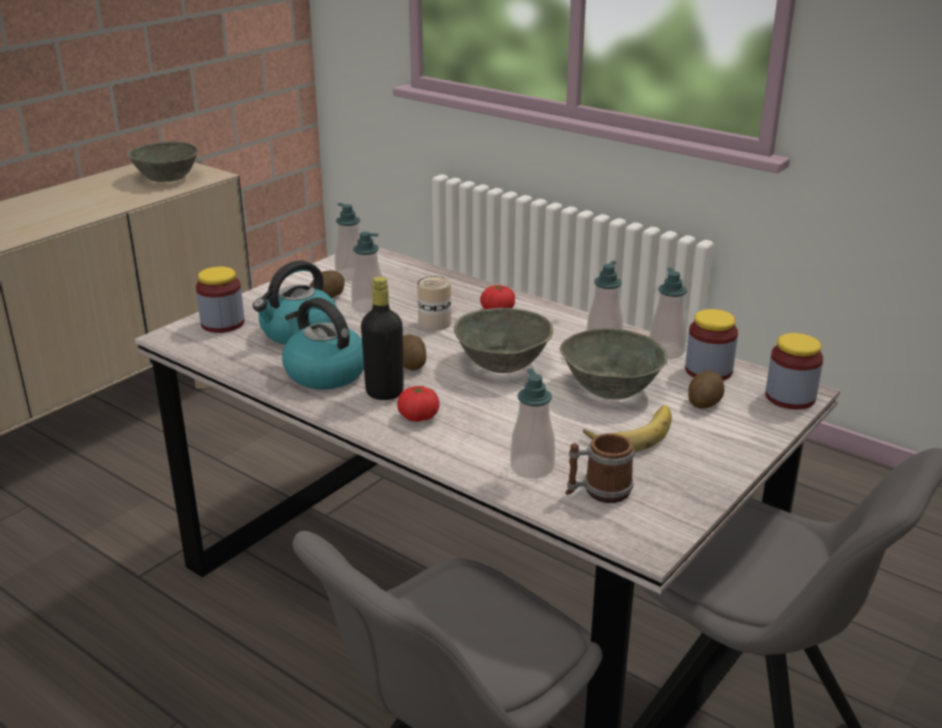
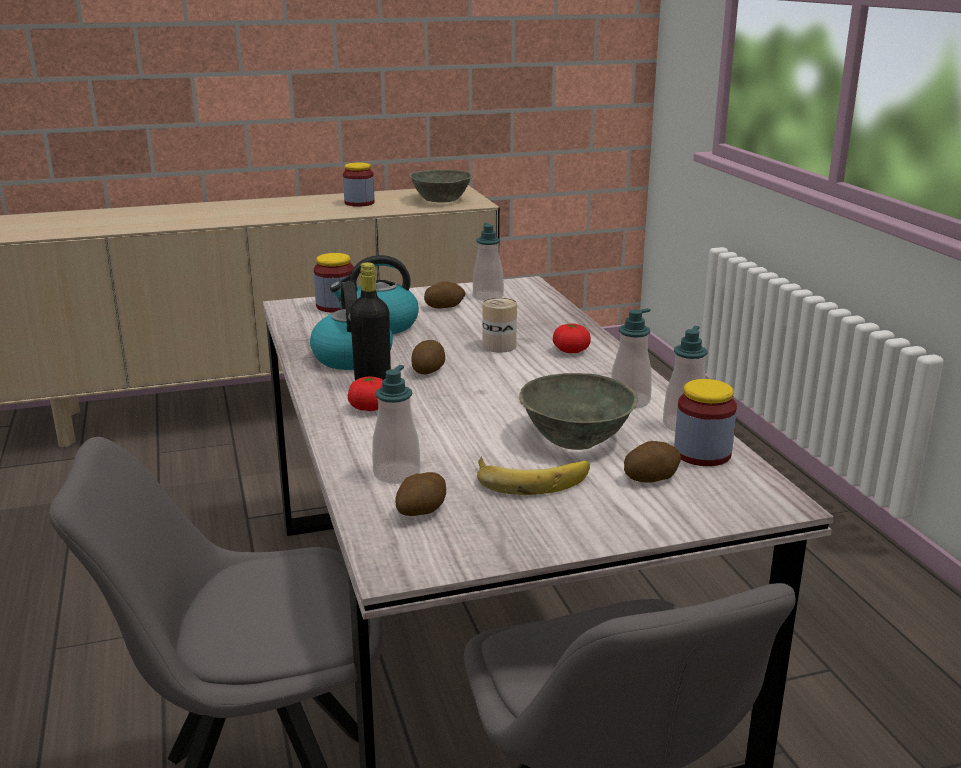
camera: 35 degrees right, 5 degrees down
(368, 307) = (464, 321): soap dispenser -> none
(504, 363) = (508, 391): grey bowl -> none
(598, 492) = (421, 512): mug -> potato
(790, 397) = (757, 503): jar -> jar (359, 203)

